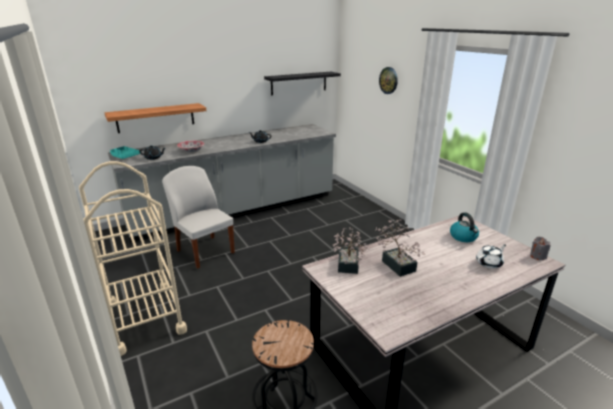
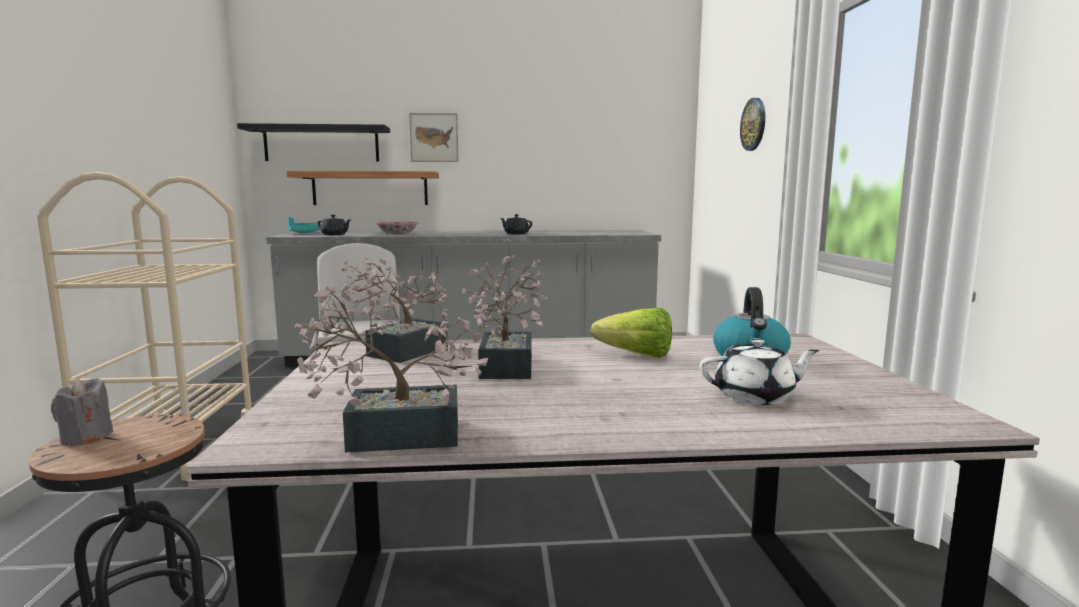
camera: 25 degrees right, 15 degrees down
(194, 80) = (434, 137): none -> picture
(299, 83) = (615, 156): black shelf -> black shelf (321, 144)
(419, 316) = (390, 435): none -> potted plant
(426, 246) = (630, 355): none -> lettuce
(537, 256) = (944, 409): grey candle -> grey candle (86, 437)

